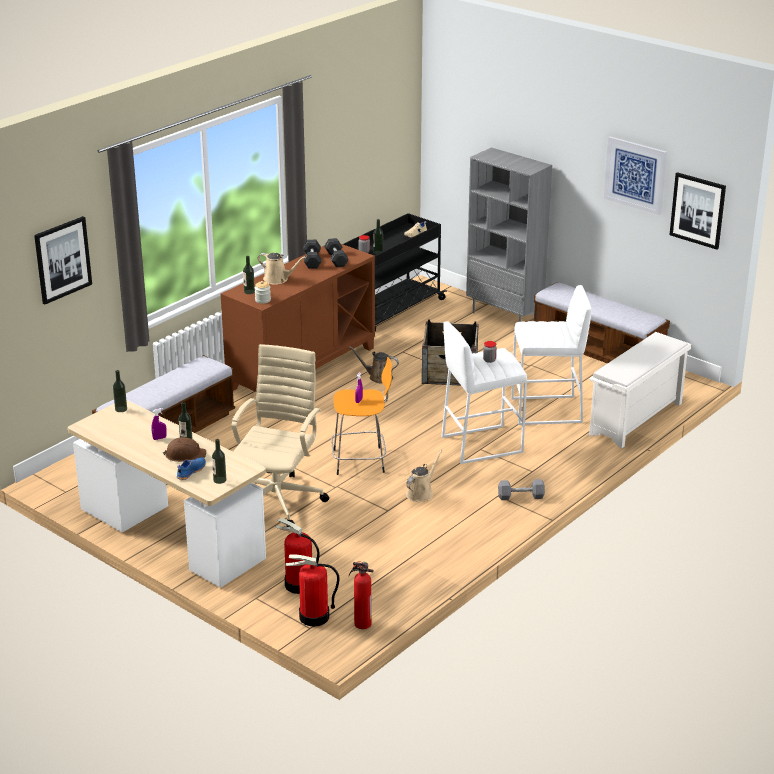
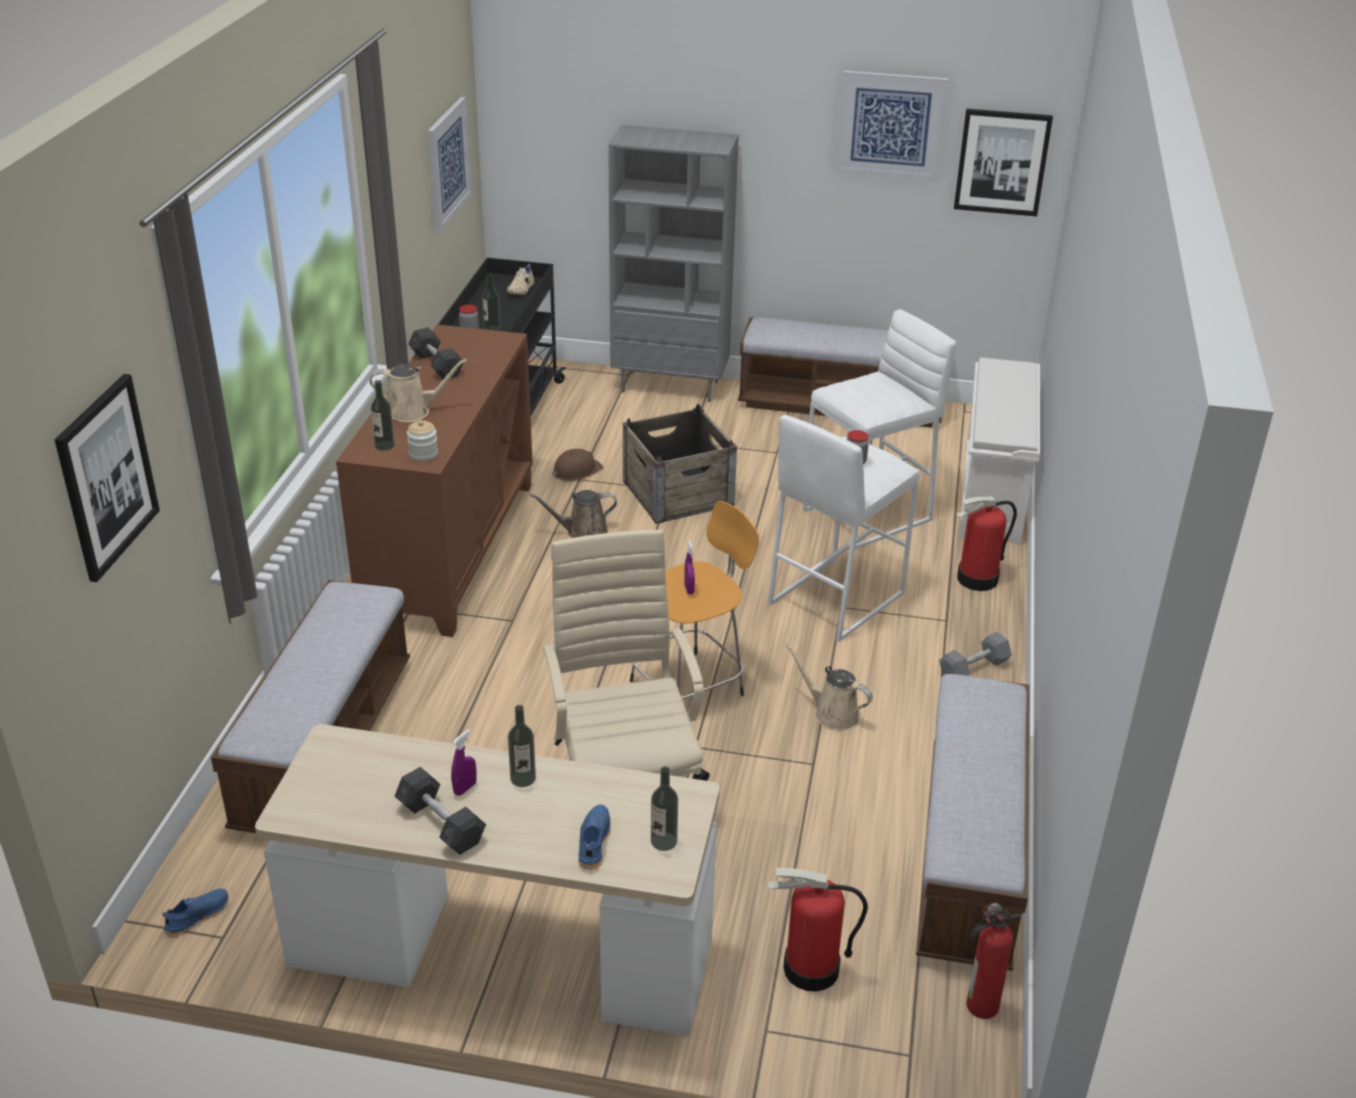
camera: 30 degrees left, 5 degrees up
(61, 481) = (196, 916): none -> blue shoe
(121, 409) = (331, 749): bottle -> none
(185, 455) = (547, 808): brown hard hat -> brown hard hat (576, 471)
(313, 617) = (895, 1028): fire extinguisher -> fire extinguisher (977, 579)
(336, 259) = (473, 353): grey dumbbell -> grey dumbbell (441, 824)
(381, 153) = (448, 163): none -> picture
(421, 493) = (832, 713): beige watering can -> beige watering can turned 60 degrees counterclockwise
(422, 569) = (967, 856): none -> bench

